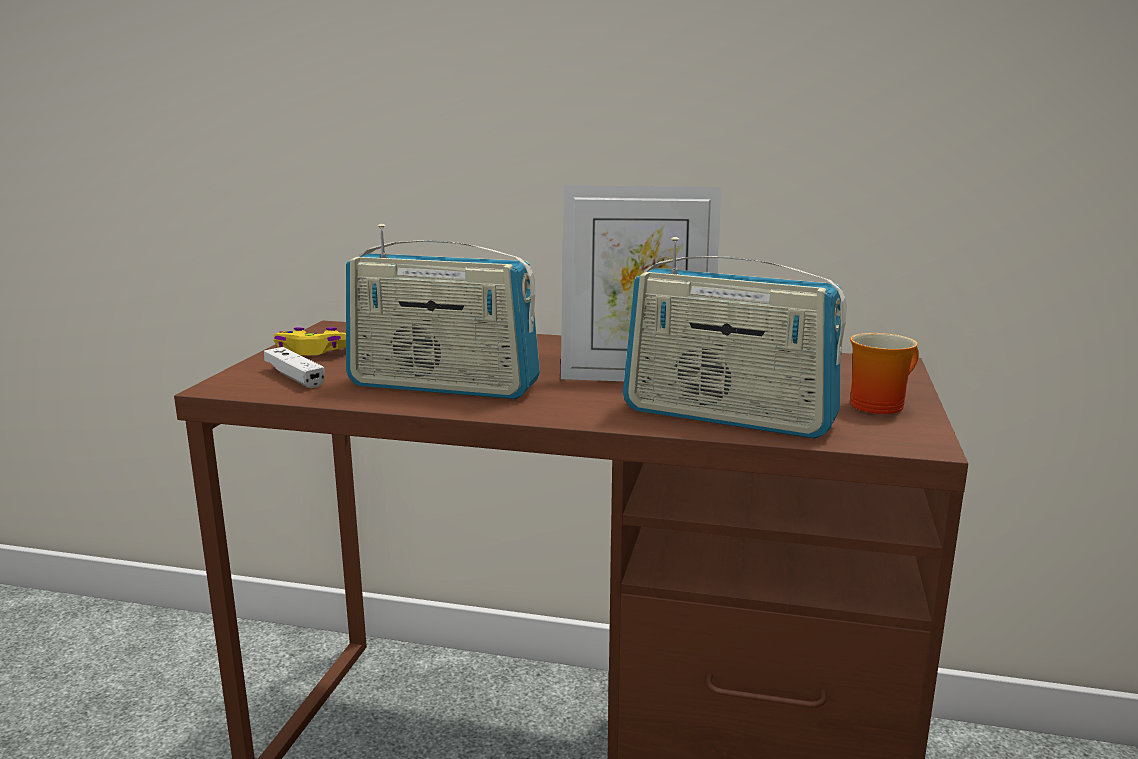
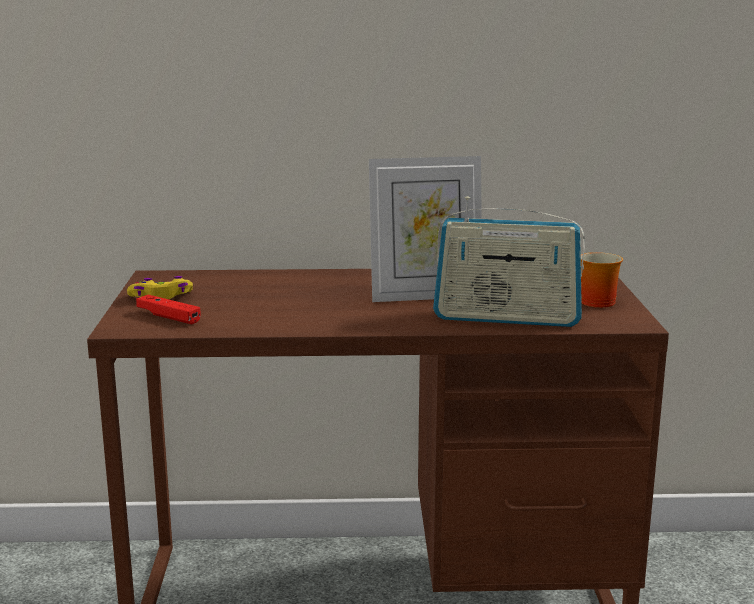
camera: 15 degrees left, 0 degrees up
(294, 377) = (168, 317): white game controller -> red game controller
(443, 386) = (290, 314): radio -> none

